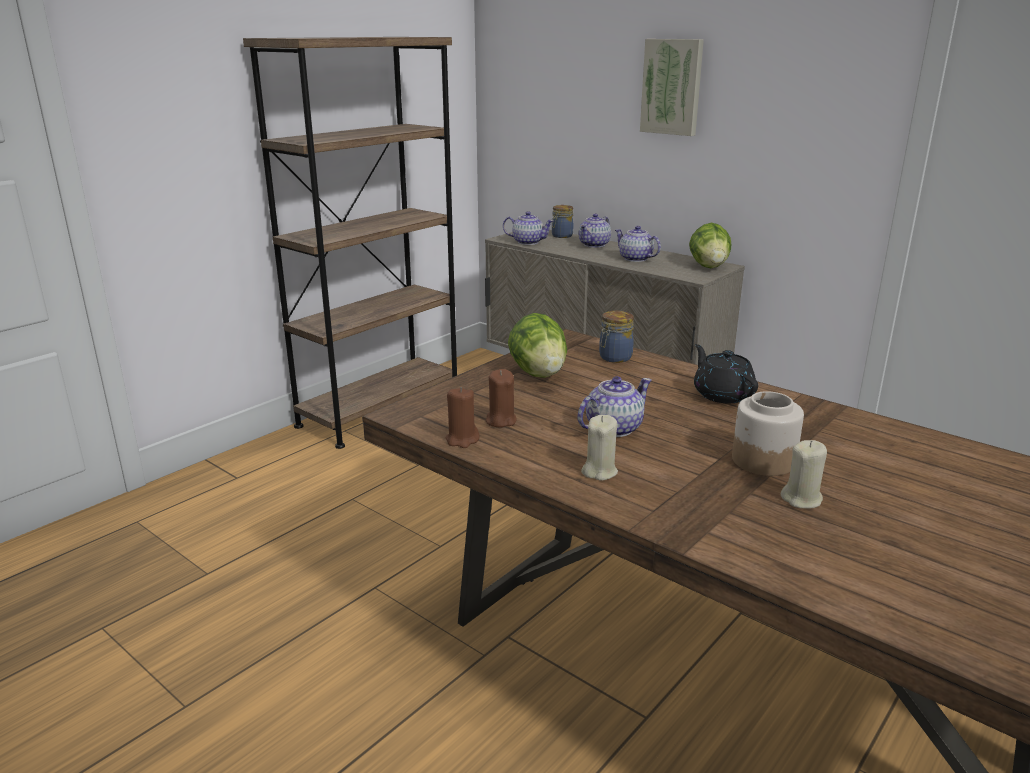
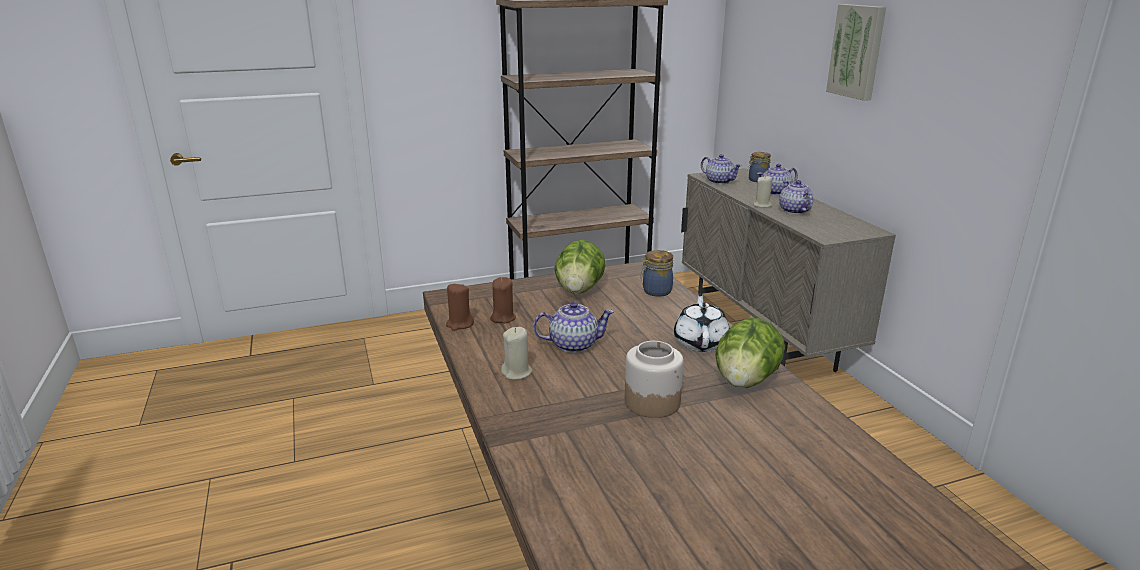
camera: 30 degrees right, 0 degrees up
(709, 266) = (856, 229): lettuce -> lettuce (746, 381)
(722, 394) = (701, 342): black teapot -> white teapot
(802, 499) = (636, 440): beige candle -> beige candle (762, 205)

